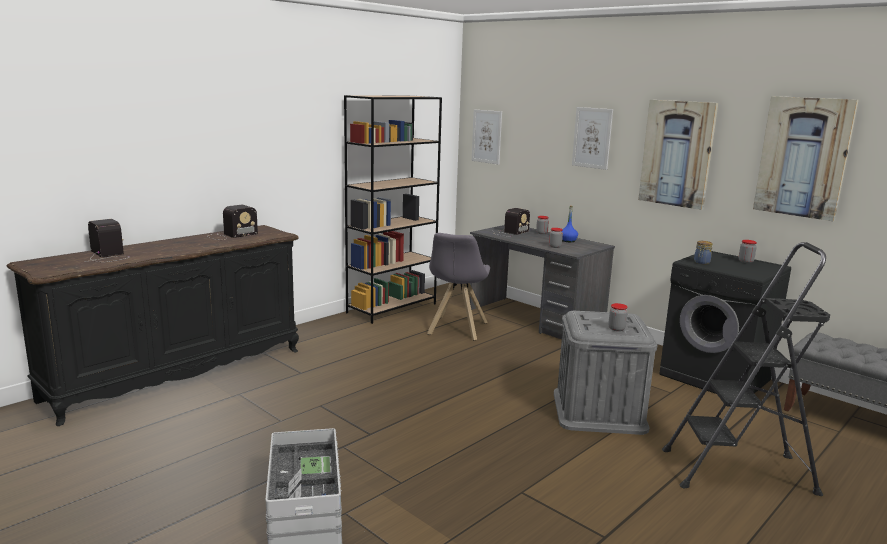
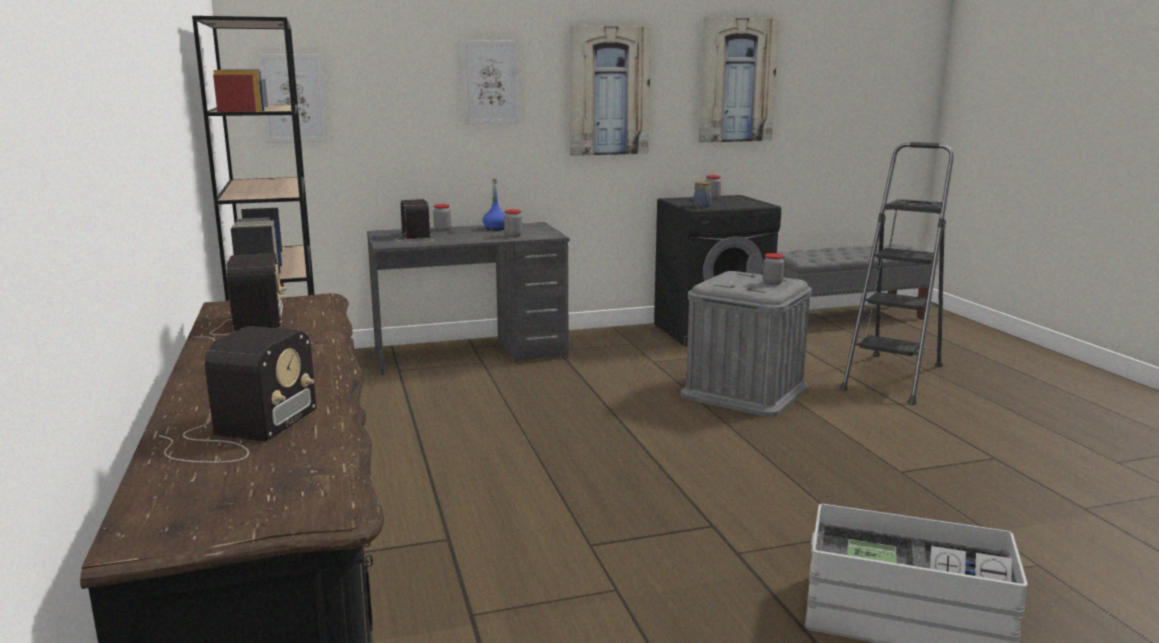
camera: 60 degrees left, 0 degrees up
(108, 255) = (239, 433): radio -> radio turned 120 degrees clockwise
(457, 328) = (434, 397): grey chair -> none

